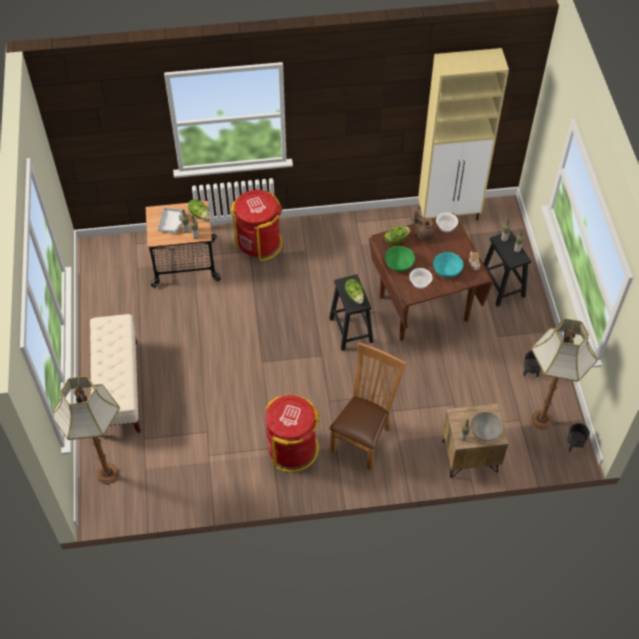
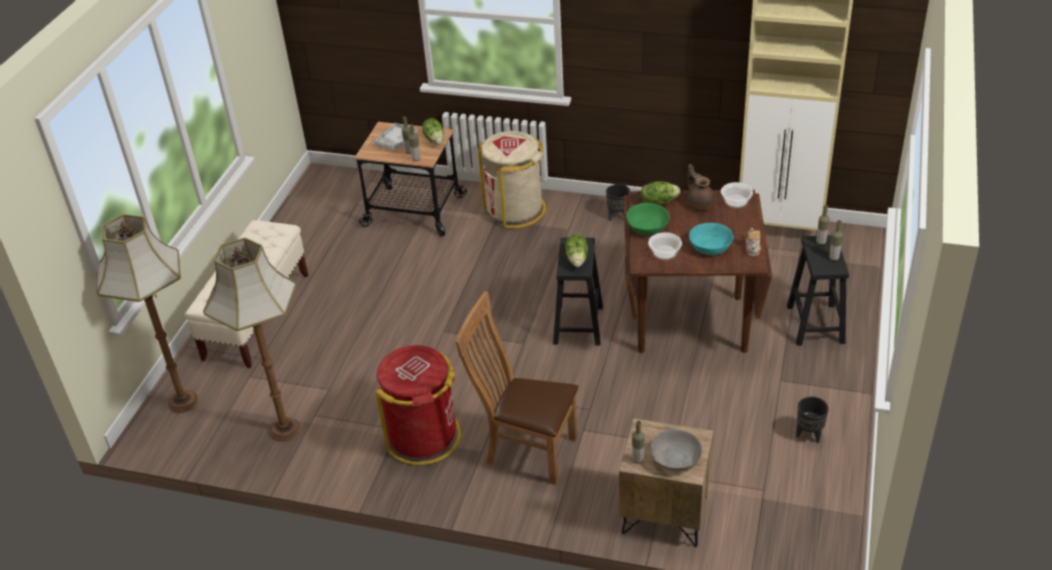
camera: 25 degrees right, 15 degrees down
(259, 243) = (515, 209): red trash can -> beige trash can
(363, 437) = (526, 450): brown chair -> brown chair turned 120 degrees counterclockwise
(542, 420) = (799, 499): floor lamp -> floor lamp (286, 429)
(573, 445) = (833, 545): black planter -> black planter (617, 217)

